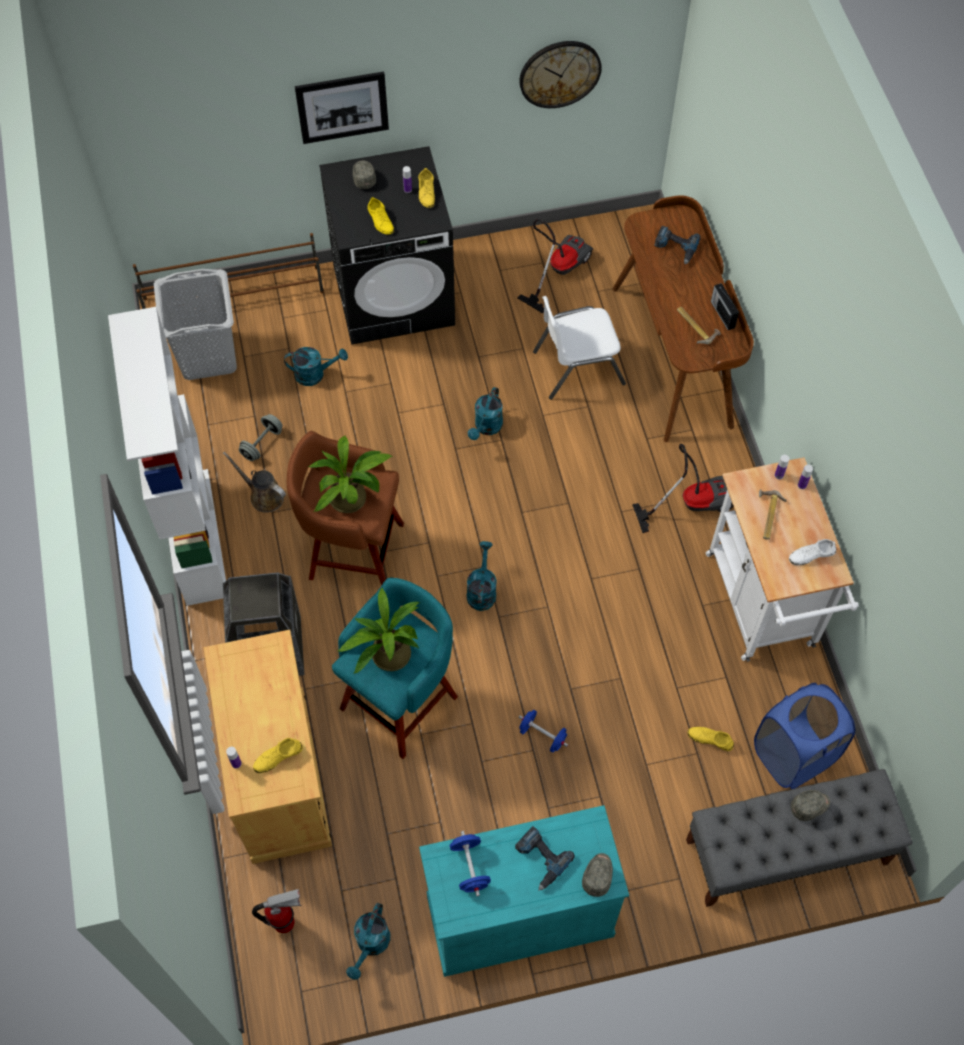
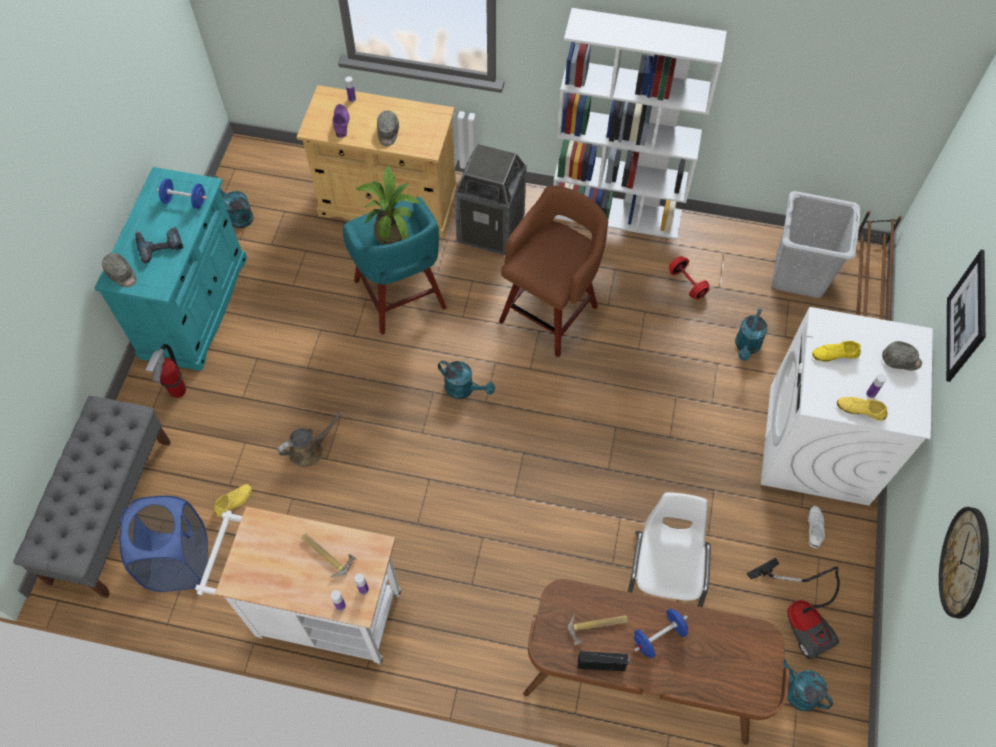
camera: 115 degrees right, 0 degrees up
(262, 444) = (687, 283): grey dumbbell -> red dumbbell
(263, 496) = (633, 268): brown watering can -> brown watering can (309, 450)
(278, 757) = (341, 122): yellow shoe -> purple shoe
(285, 923) = (283, 174): fire extinguisher -> fire extinguisher (178, 391)
(353, 498) = (547, 257): potted plant -> none
(394, 295) = (818, 445): black washing machine -> white washing machine
(486, 428) = (627, 462): turquoise watering can -> turquoise watering can (796, 689)
(542, 735) = (314, 379): blue dumbbell -> blue dumbbell (658, 637)
(675, 247) = (715, 662): power drill -> none
(691, 502) = (460, 606): vacuum cleaner -> none
(810, 806) = (93, 493): grey cap -> grey cap (388, 133)
(811, 555) = (264, 571): white shoe -> white shoe (814, 527)

